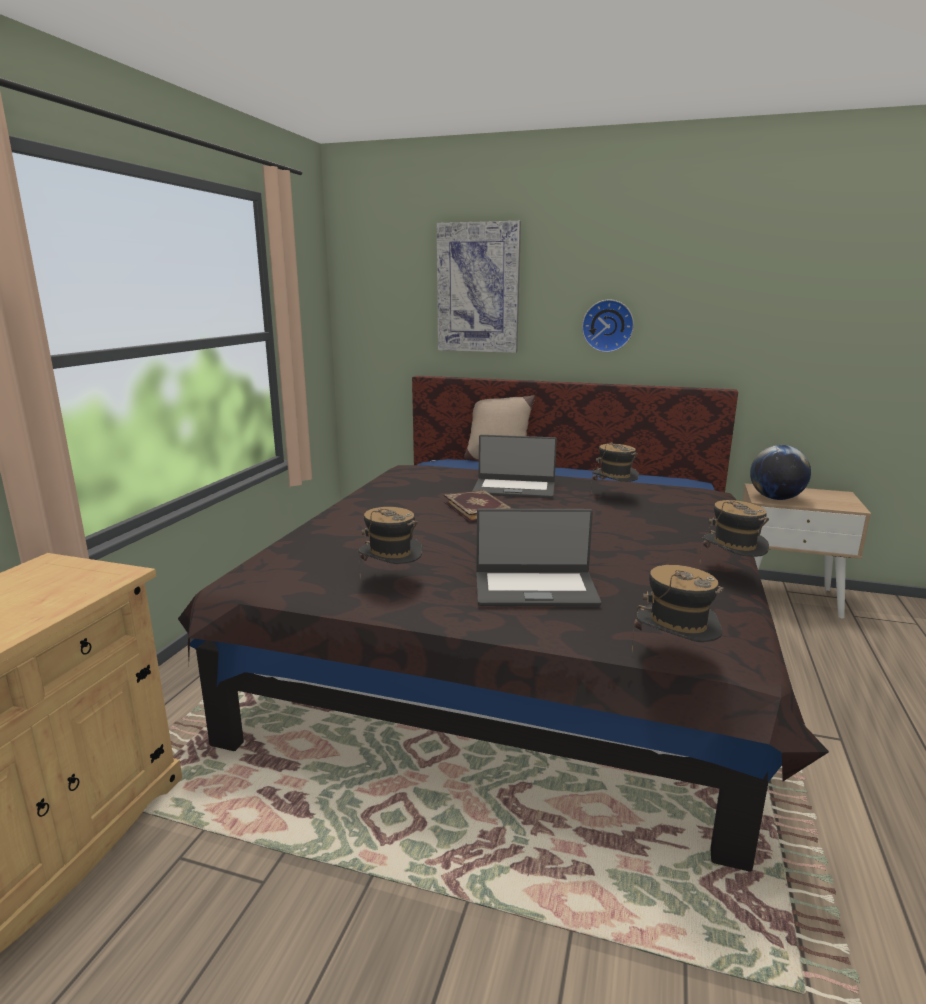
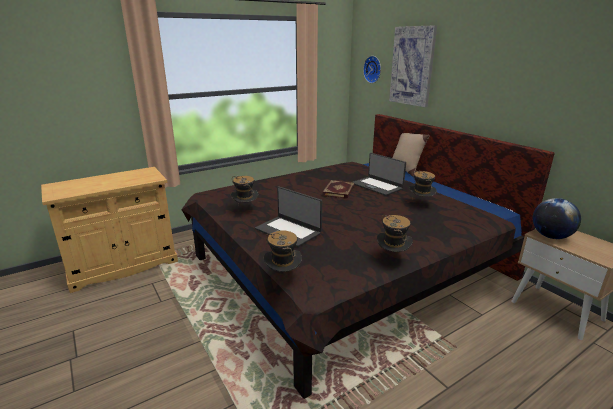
camera: 40 degrees right, 5 degrees up
(608, 325) = (477, 96): wall clock -> wall clock (373, 69)

